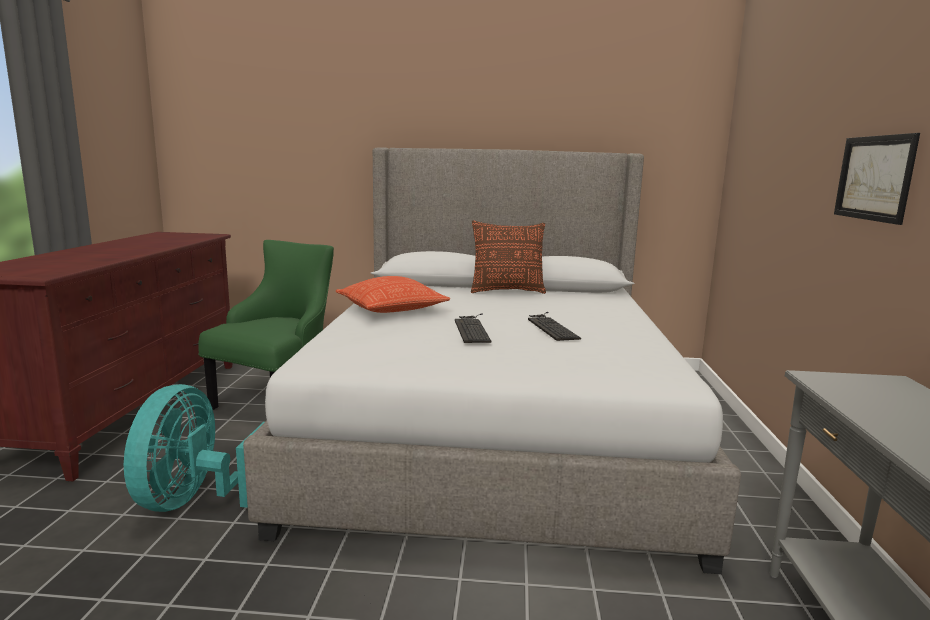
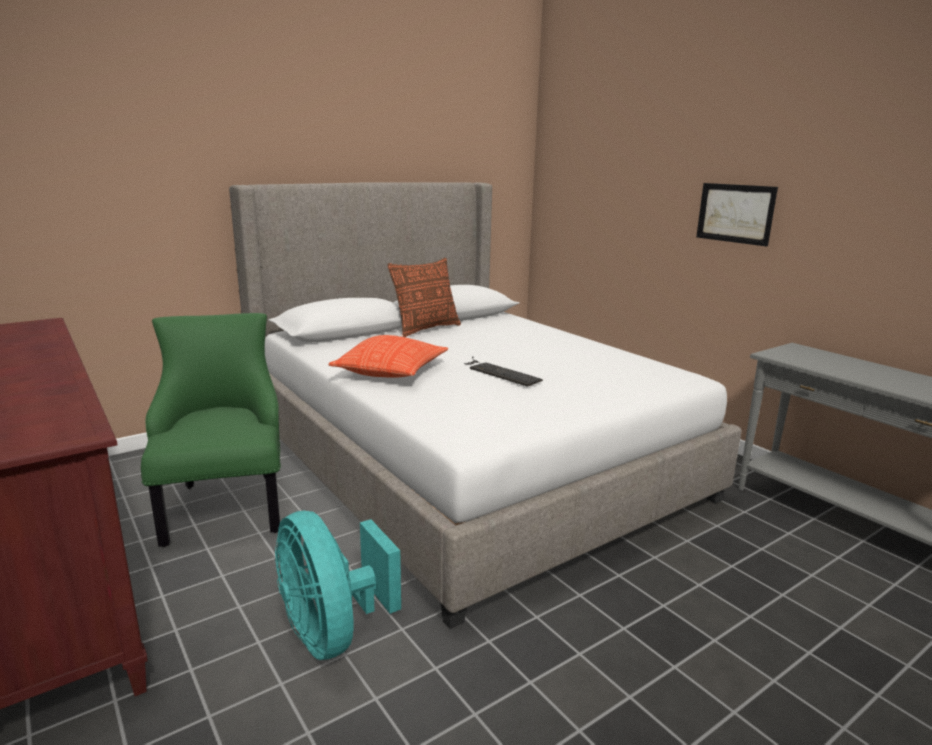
camera: 40 degrees left, 5 degrees up
(550, 326) = (538, 355): keyboard -> none

